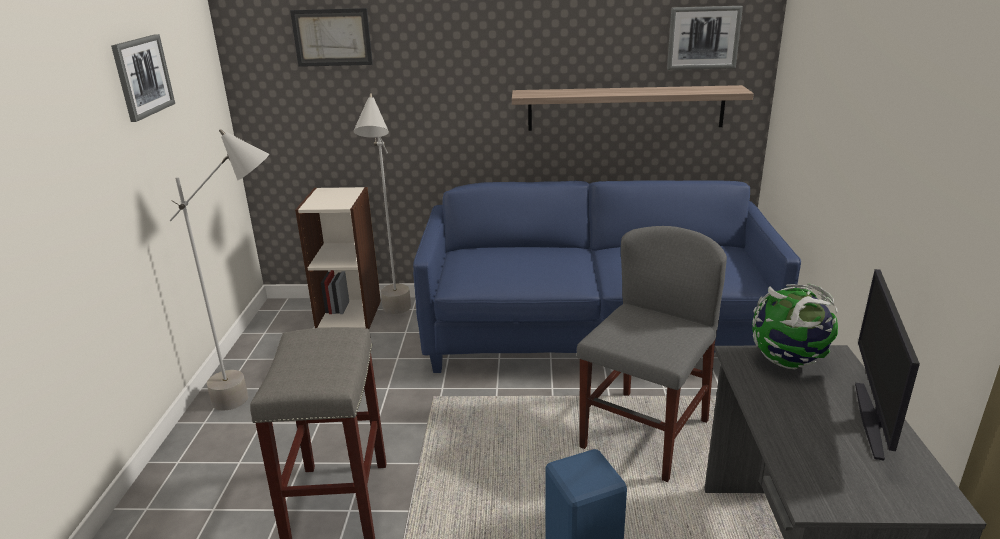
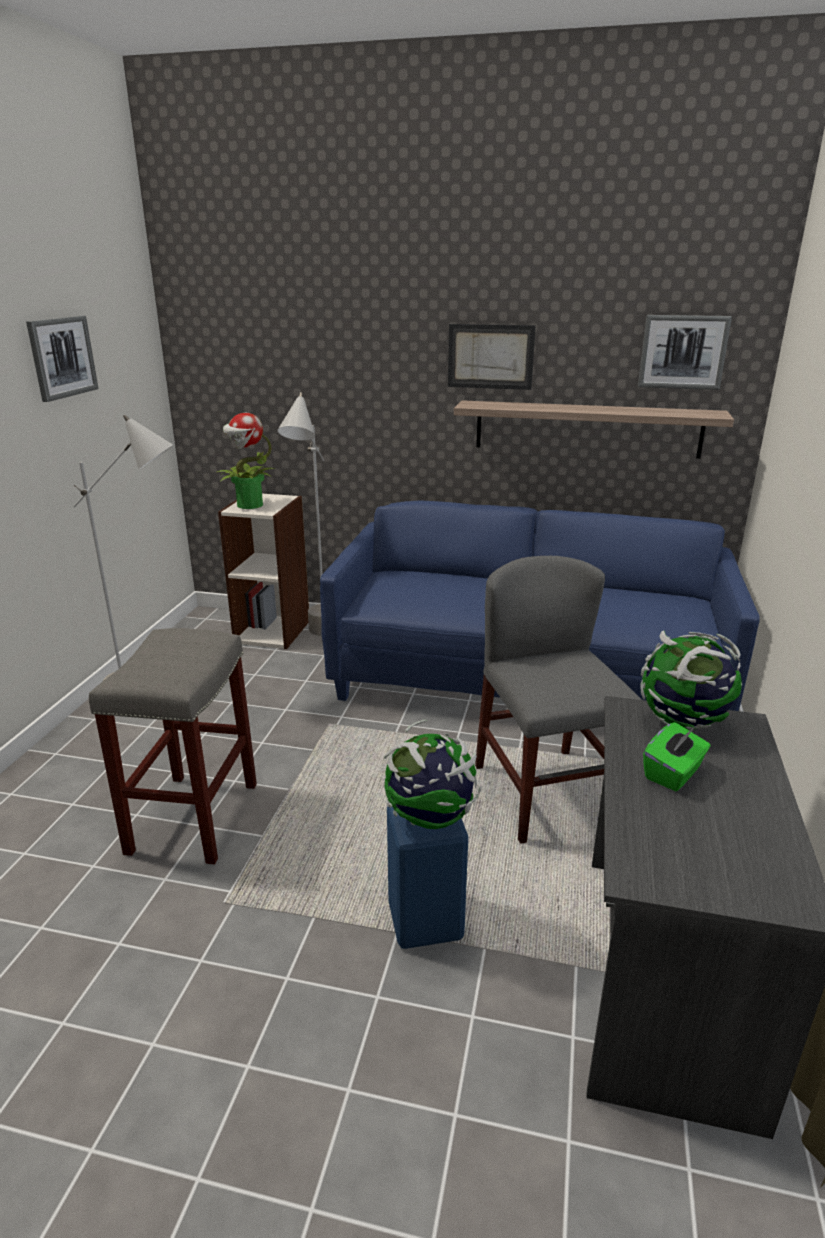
camera: 10 degrees right, 0 degrees up
(322, 200) = (249, 505): none -> potted plant
(332, 37) = (274, 332): picture -> picture (490, 356)
(590, 474) = (430, 818): none -> globe
(644, 434) = (545, 794): grey chair -> grey chair turned 60 degrees counterclockwise
(800, 407) = (673, 773): none -> green tissue box
(873, 420) = (756, 799): monitor -> none

